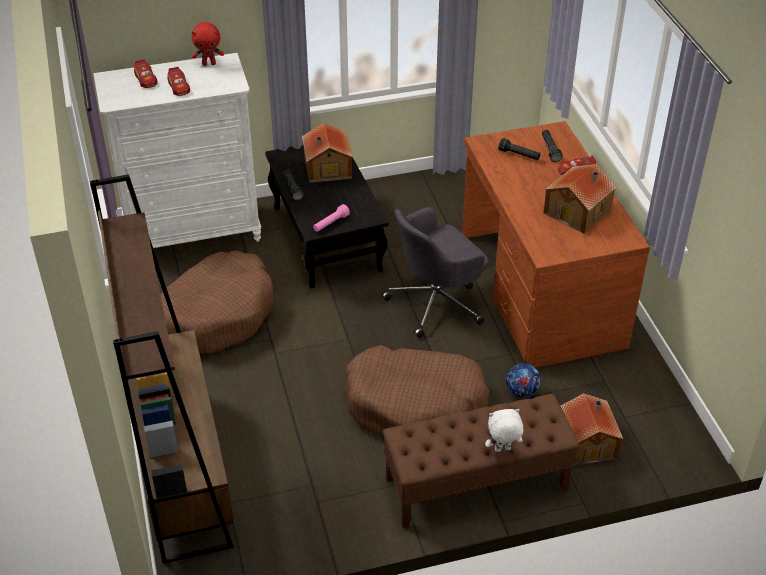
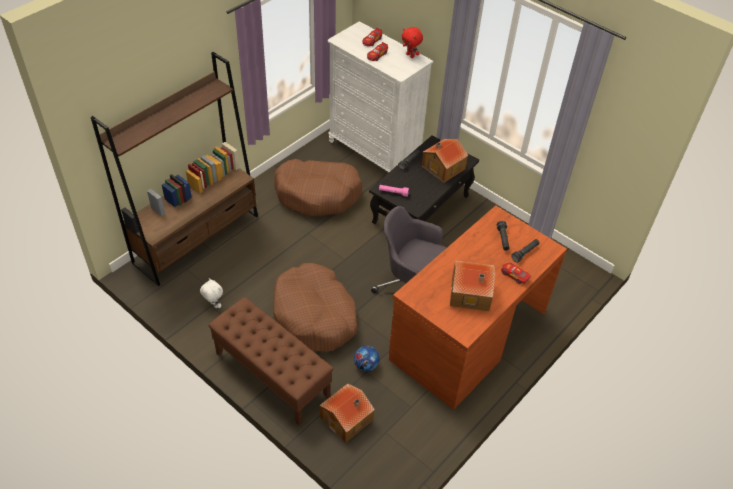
camera: 55 degrees right, 5 degrees up
(502, 450) = (263, 360): white plush toy -> white plush toy (213, 305)

